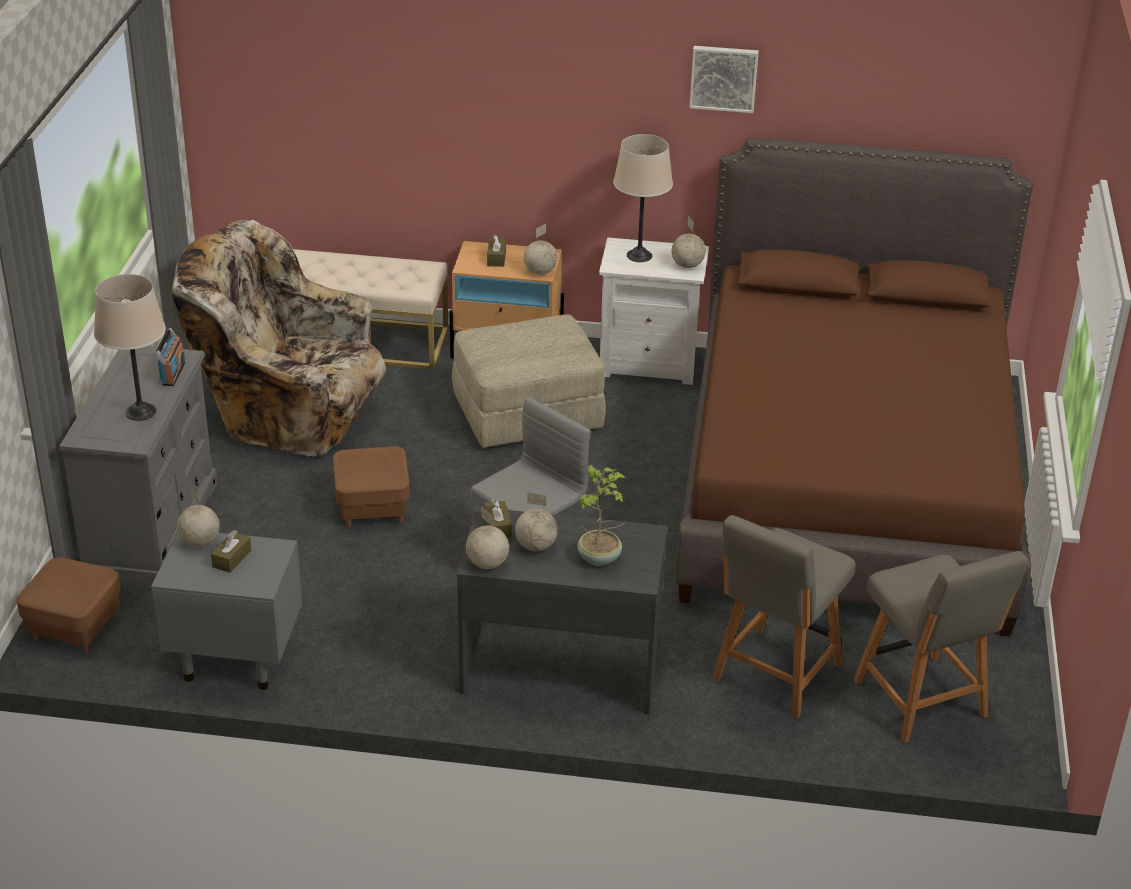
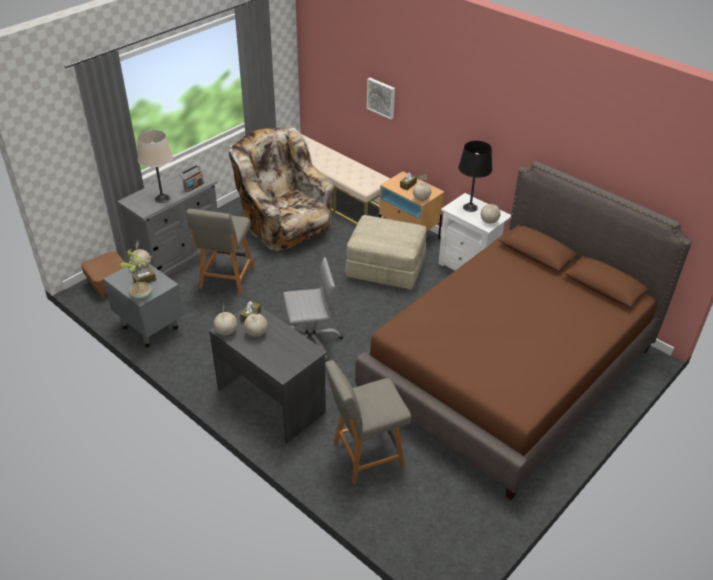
camera: 35 degrees right, 5 degrees up
(372, 507) = (273, 284): brown ottoman -> none
(600, 558) = (278, 353): potted plant -> potted plant (142, 296)
(639, 256) = (470, 207): beige table lamp -> black table lamp
(723, 78) = (530, 122): picture -> picture (381, 97)
(922, 702) = (425, 510): grey chair -> grey chair (226, 279)

